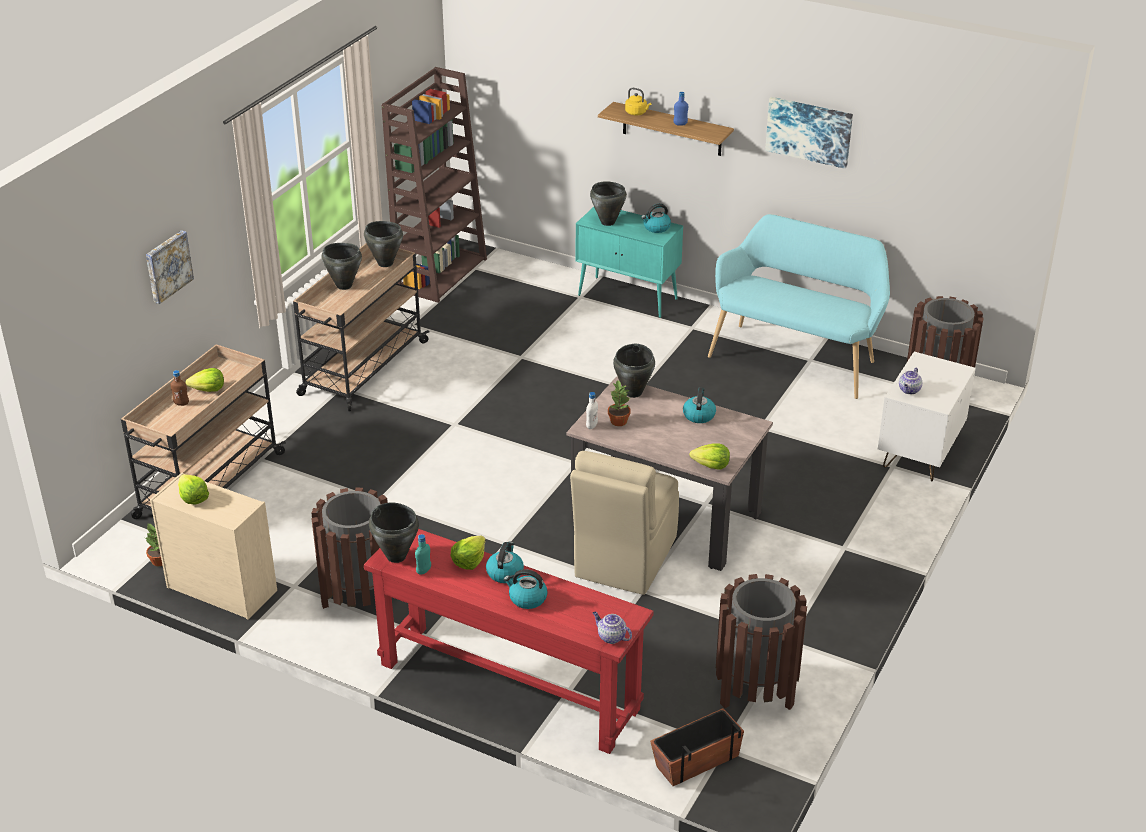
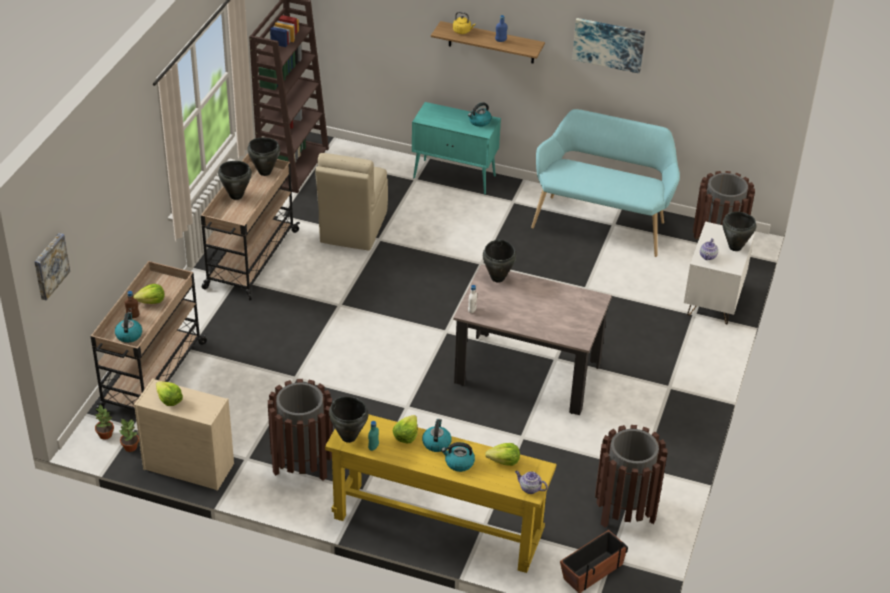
camera: 10 degrees left, 5 degrees up
(167, 266) = (115, 205): picture -> picture (50, 265)
(509, 686) = (437, 526): red console table -> yellow console table
(608, 222) = (438, 119): black cooking pot -> black cooking pot (735, 247)
(618, 421) = (492, 304): potted plant -> potted plant (105, 434)
(624, 559) = (502, 411): beige chair -> beige chair (352, 228)
(698, 415) = (553, 294): kettle -> kettle (129, 335)
(711, 465) = (572, 337): lettuce -> lettuce (504, 461)

